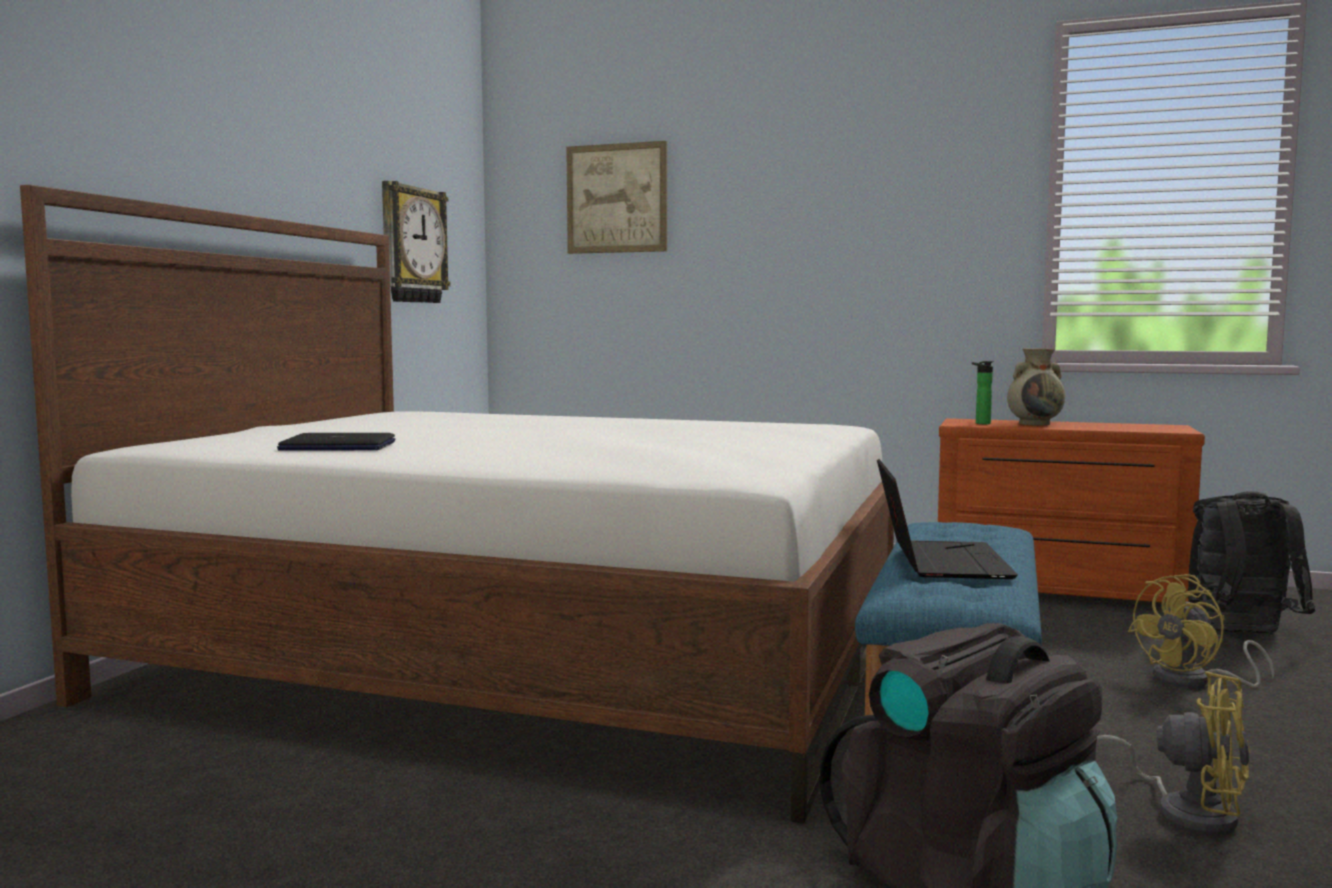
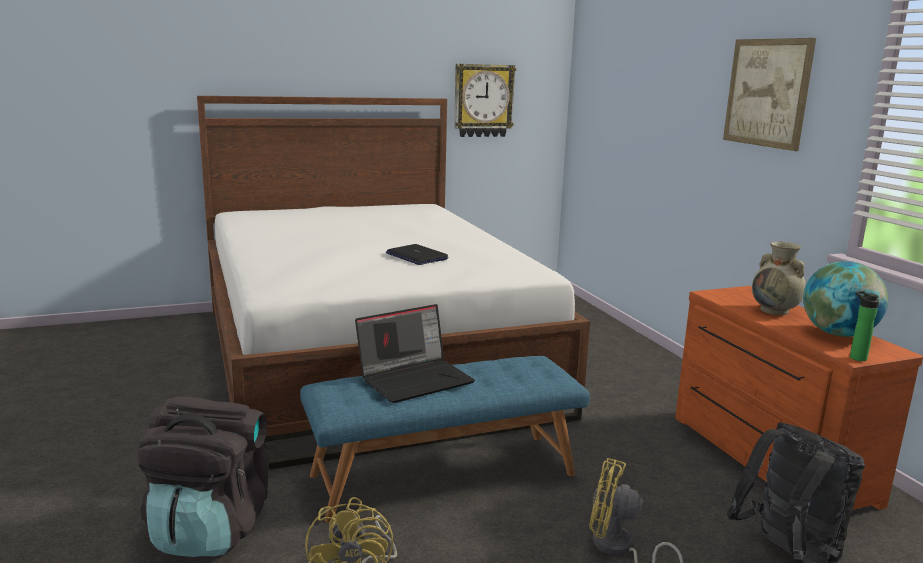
camera: 50 degrees right, 10 degrees up
(337, 446) = (272, 229): laptop -> laptop (416, 256)
(617, 198) = (622, 68): picture -> picture (767, 93)
(980, 423) = (732, 298): bottle -> bottle (856, 357)
(1118, 425) = (838, 334): none -> globe

